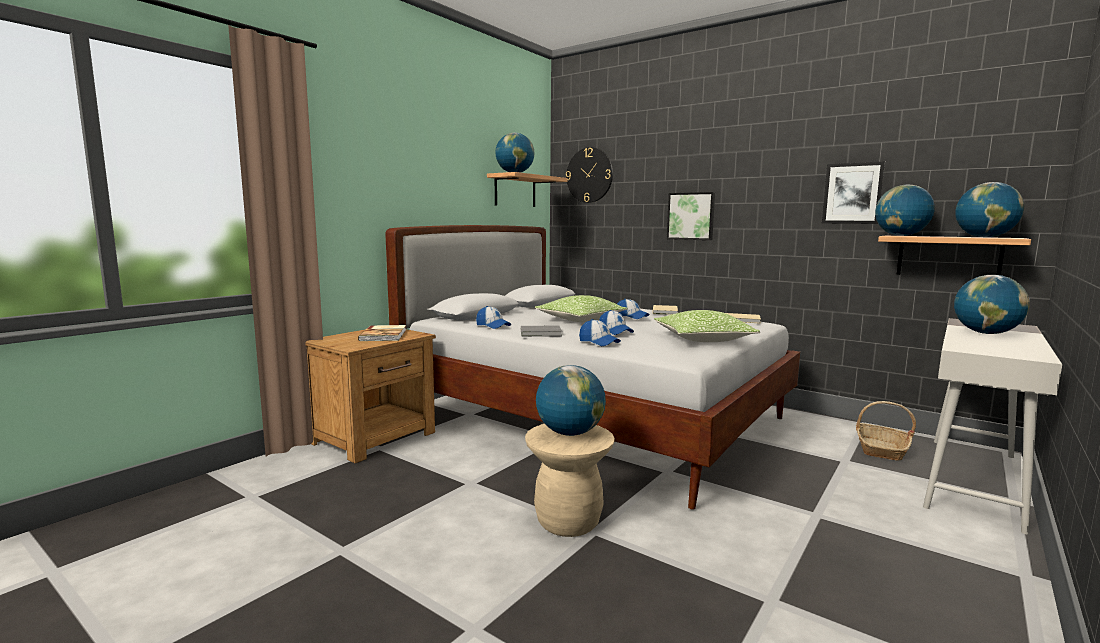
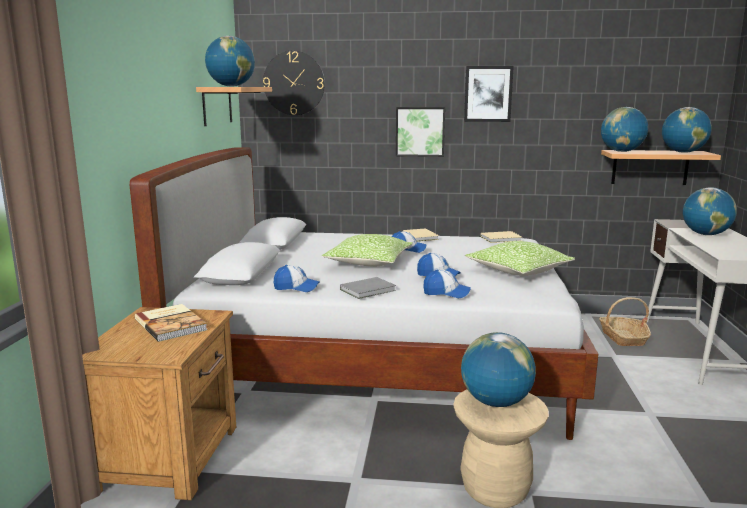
camera: 30 degrees left, 5 degrees up
(852, 193) = (575, 112): picture -> picture (488, 94)

